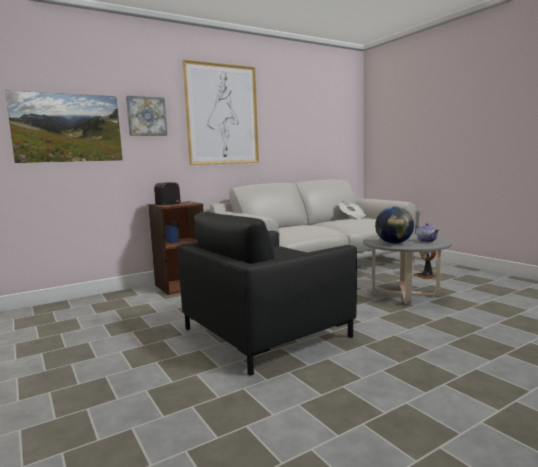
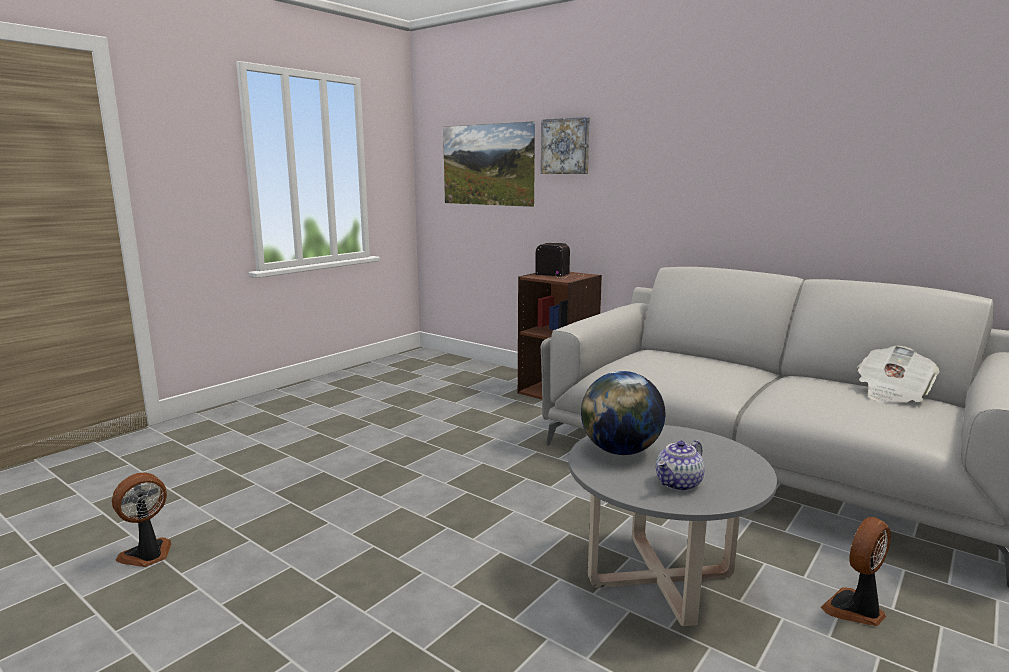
camera: 70 degrees right, 5 degrees up
(222, 114) = (681, 136): picture -> none
(266, 332) = (406, 471): black armchair -> none
(354, 432) = (148, 555): none -> fan

